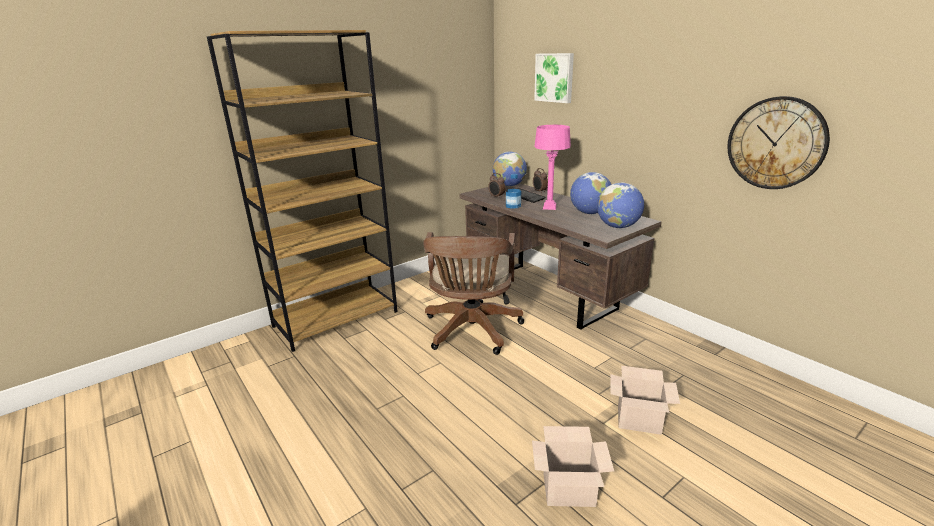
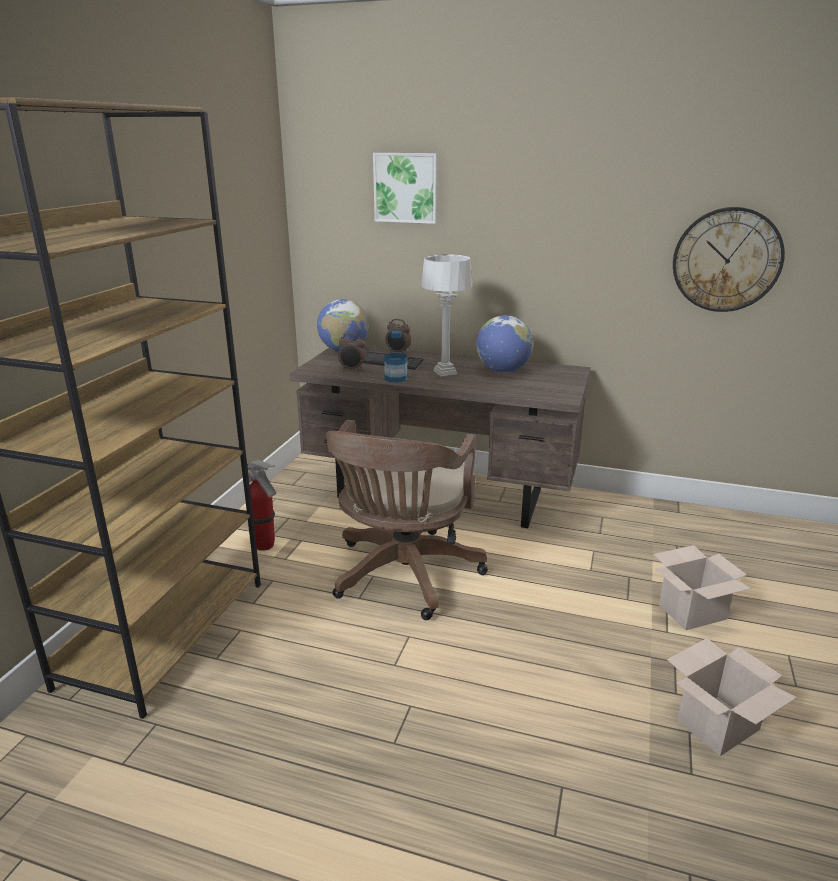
camera: 35 degrees left, 0 degrees up
(419, 293) = (264, 545): none -> fire extinguisher
(472, 332) = (403, 577): brown office chair -> brown office chair turned 45 degrees clockwise
(549, 207) = (445, 372): pink table lamp -> grey table lamp
(618, 226) = (559, 382): globe -> none

